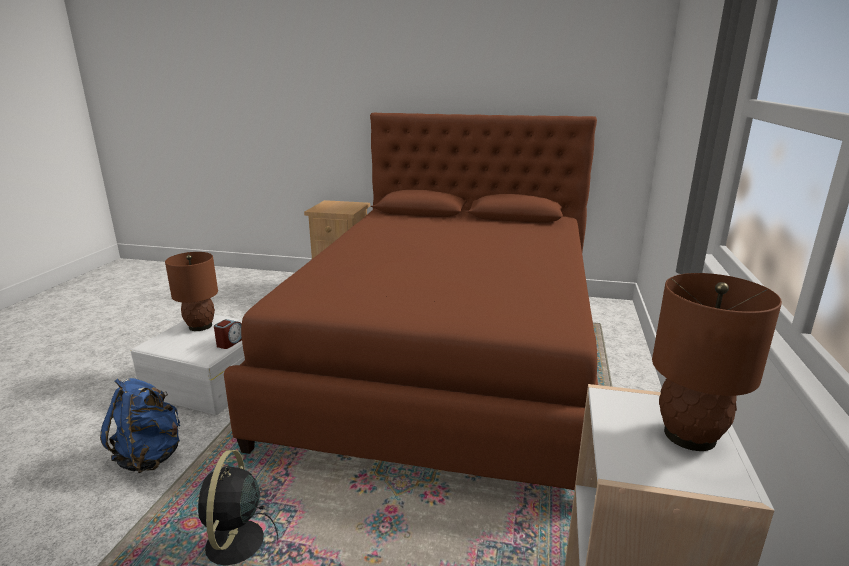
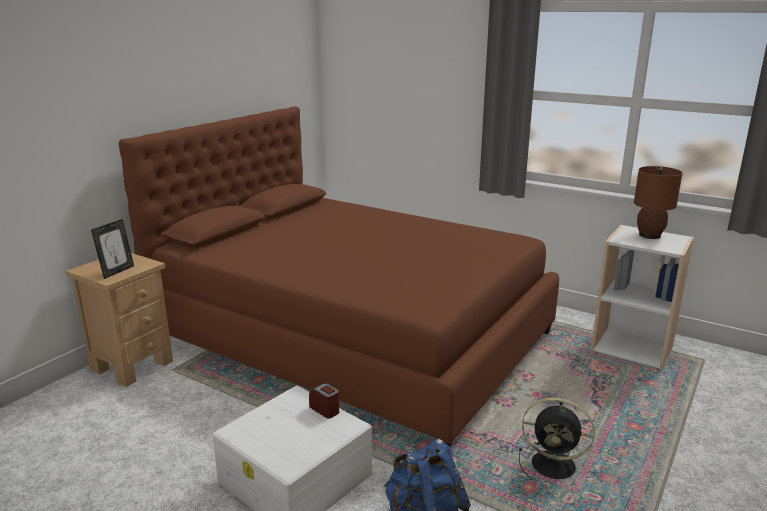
camera: 70 degrees left, 0 degrees up
(200, 326) = (263, 430): brown table lamp -> none
(329, 208) = (117, 271): none -> picture frame

